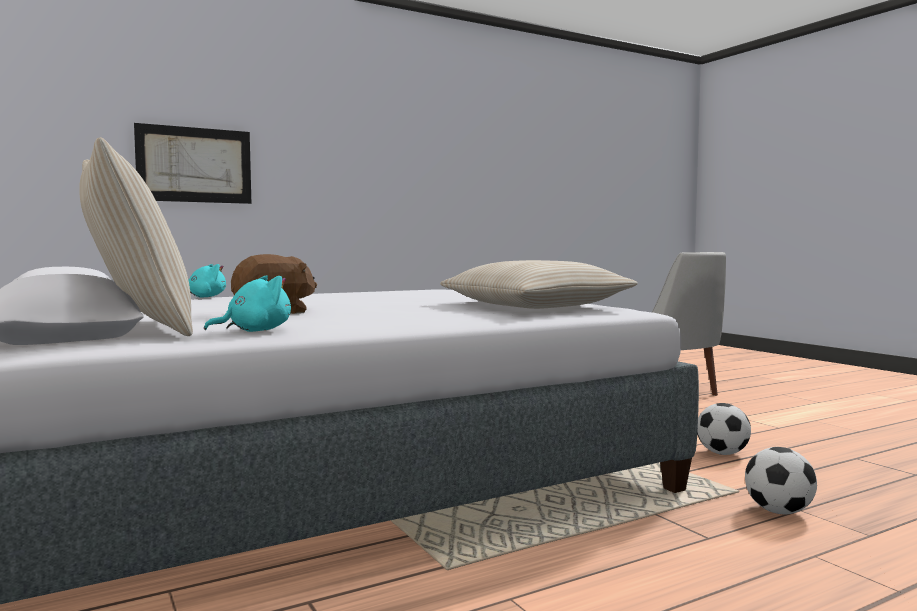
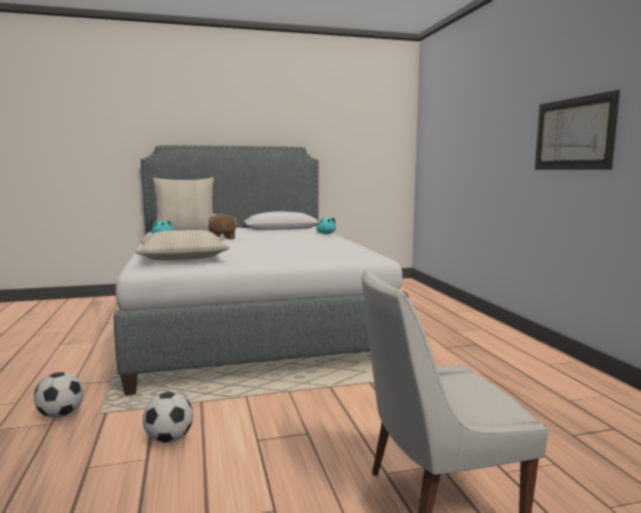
camera: 105 degrees right, 5 degrees up
(195, 165) = (471, 149): picture -> picture (573, 134)

